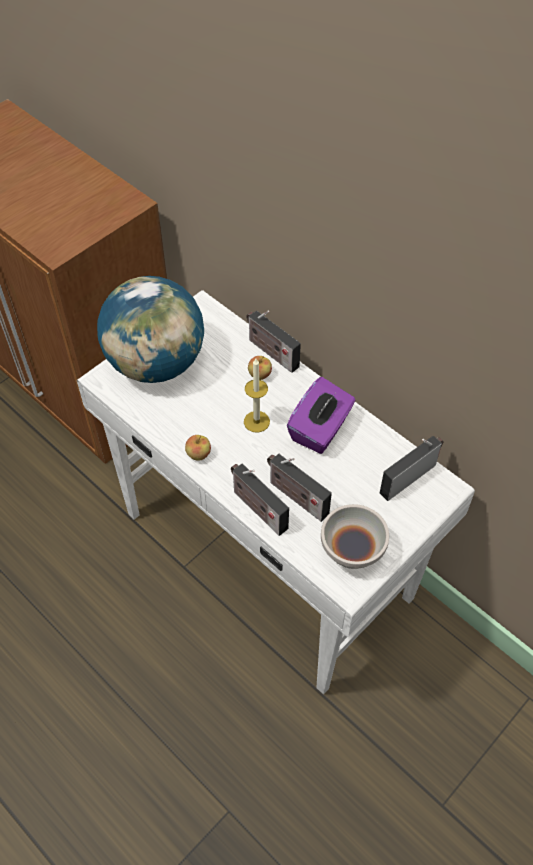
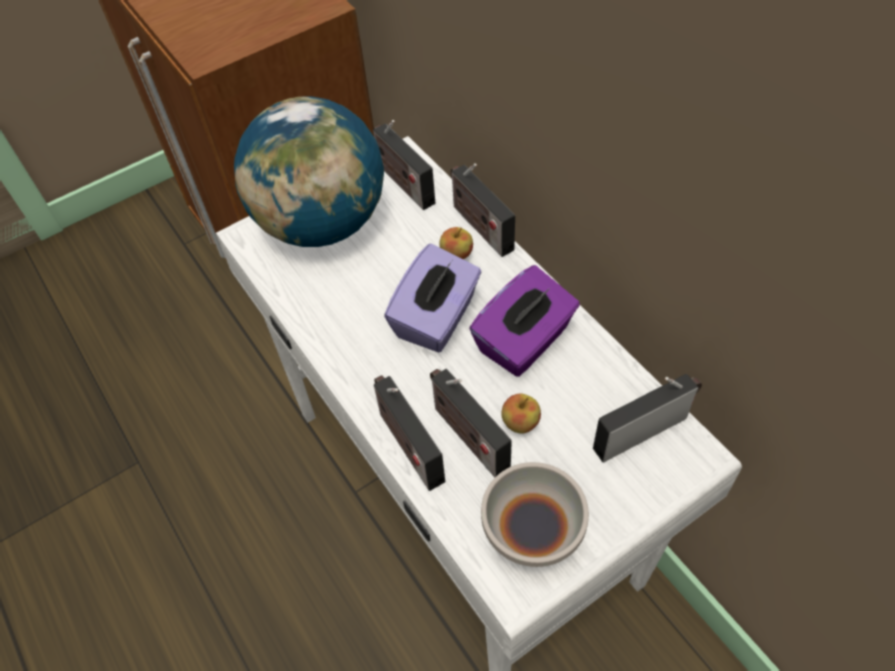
camera: 15 degrees right, 0 degrees up
(198, 454) = (345, 353): apple -> apple (520, 422)
(207, 326) = (403, 182): none -> radio
(256, 421) = (437, 318): candle -> purple tissue box

